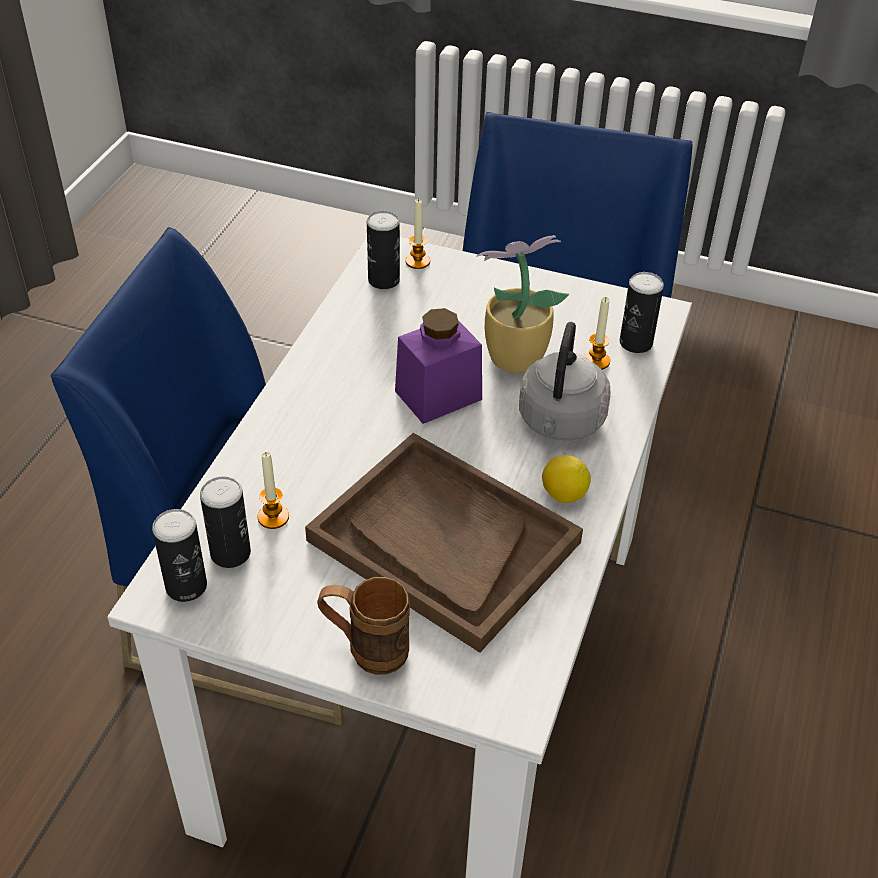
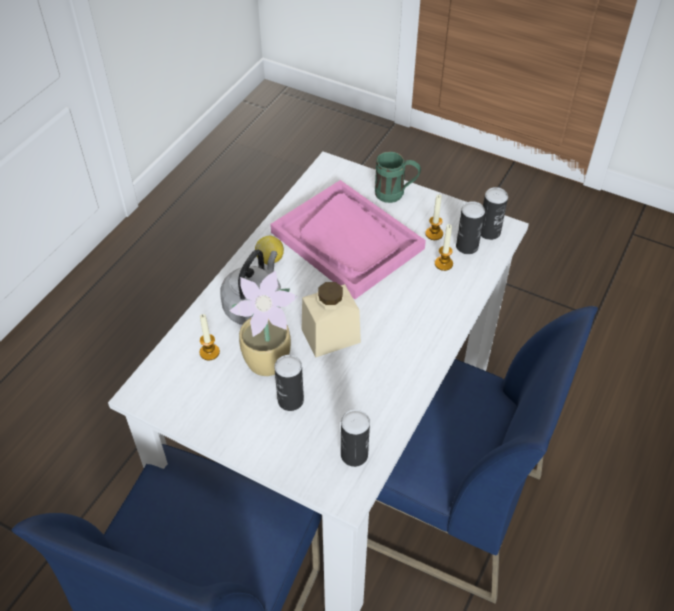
camera: 170 degrees left, 5 degrees up
(365, 649) = (396, 195): brown mug -> green mug
(417, 261) = (321, 475): candle -> candle (434, 234)
(438, 395) = (330, 336): purple jar -> beige jar
(442, 542) = (347, 240): brown tray -> pink tray
(636, 343) = (173, 365): can -> can (290, 400)

